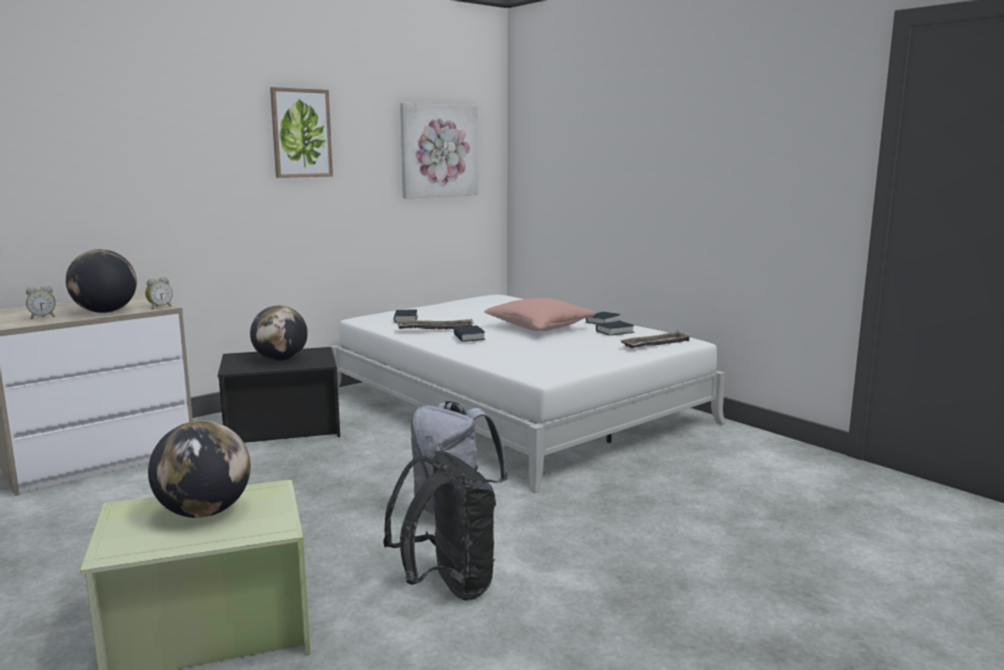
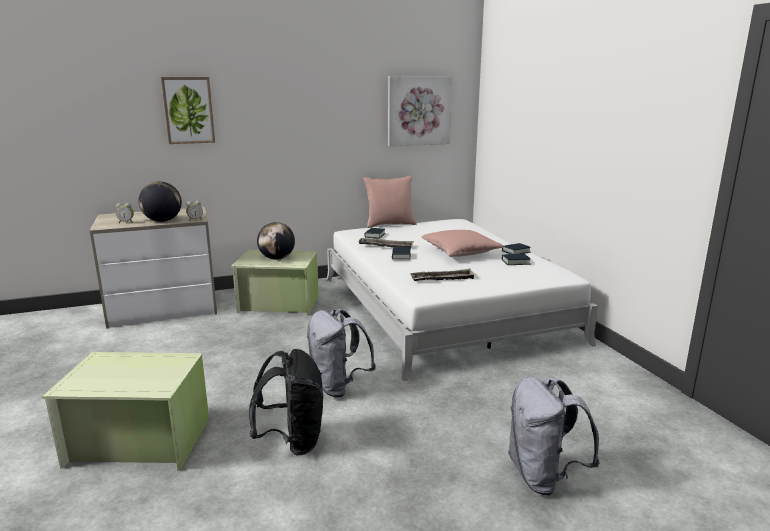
camera: 20 degrees right, 5 degrees up
(204, 512) = (135, 369): globe -> none
(282, 428) = (278, 303): black storage box -> green storage box
(301, 133) = (311, 100): picture -> picture (188, 110)
(412, 306) = (390, 224): none -> pink pillow
(656, 344) = (536, 277): tray -> tray (442, 279)
(780, 563) = (543, 477): none -> grey backpack

